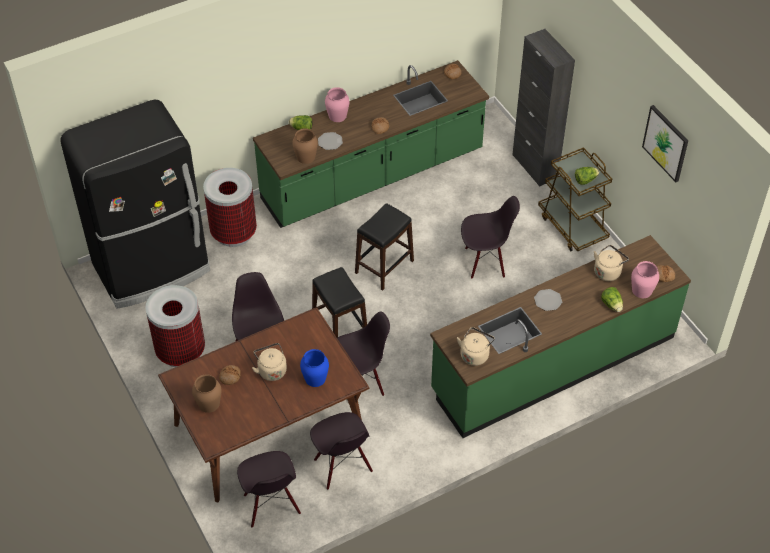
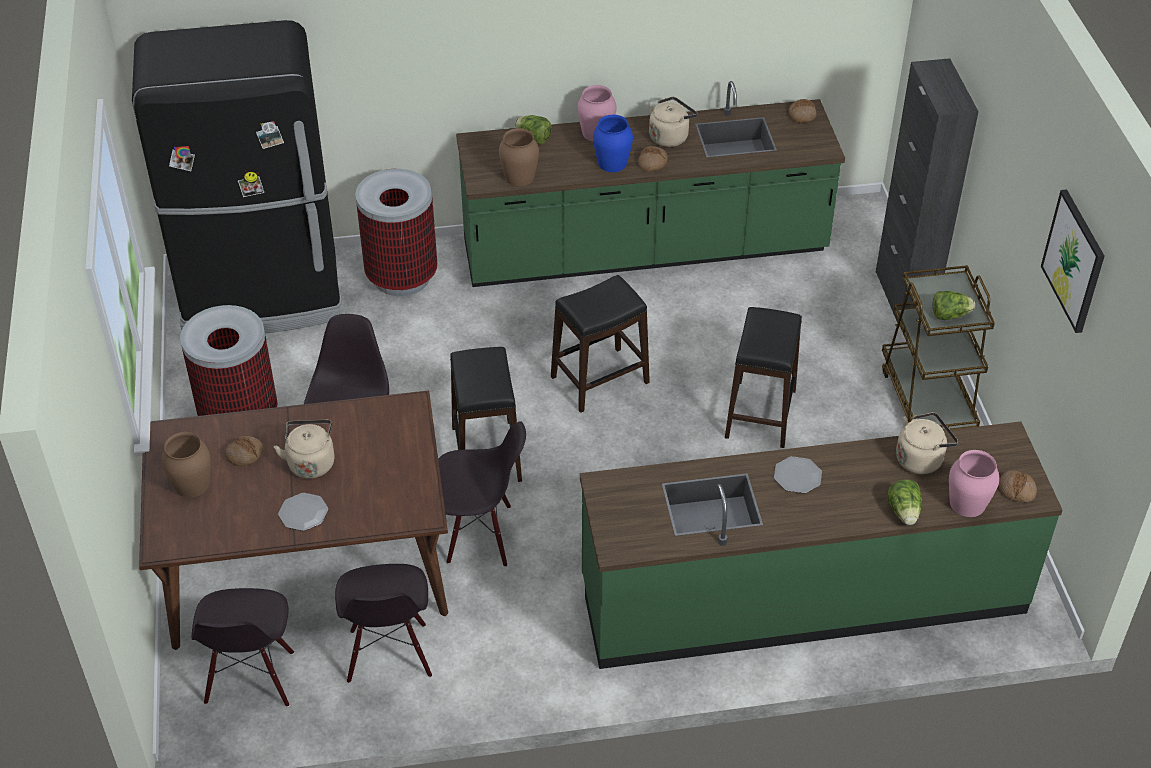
camera: 20 degrees right, 5 degrees down
(315, 378) = (371, 493): blue vase -> blue vase (612, 163)
(330, 141) = (566, 164): plate -> plate (303, 513)
(475, 354) = (635, 525): beige kettle -> beige kettle (670, 136)
(485, 262) = (761, 413): black chair -> black stool

